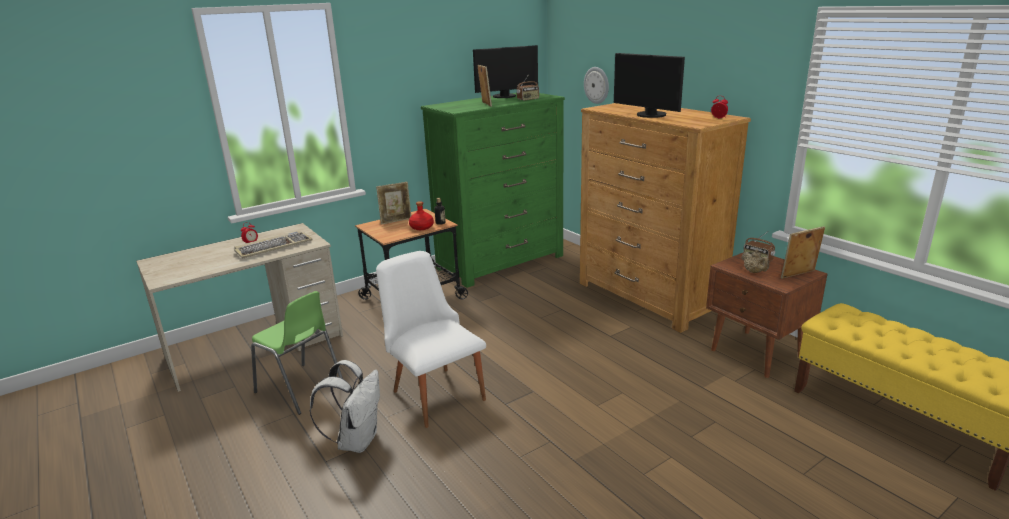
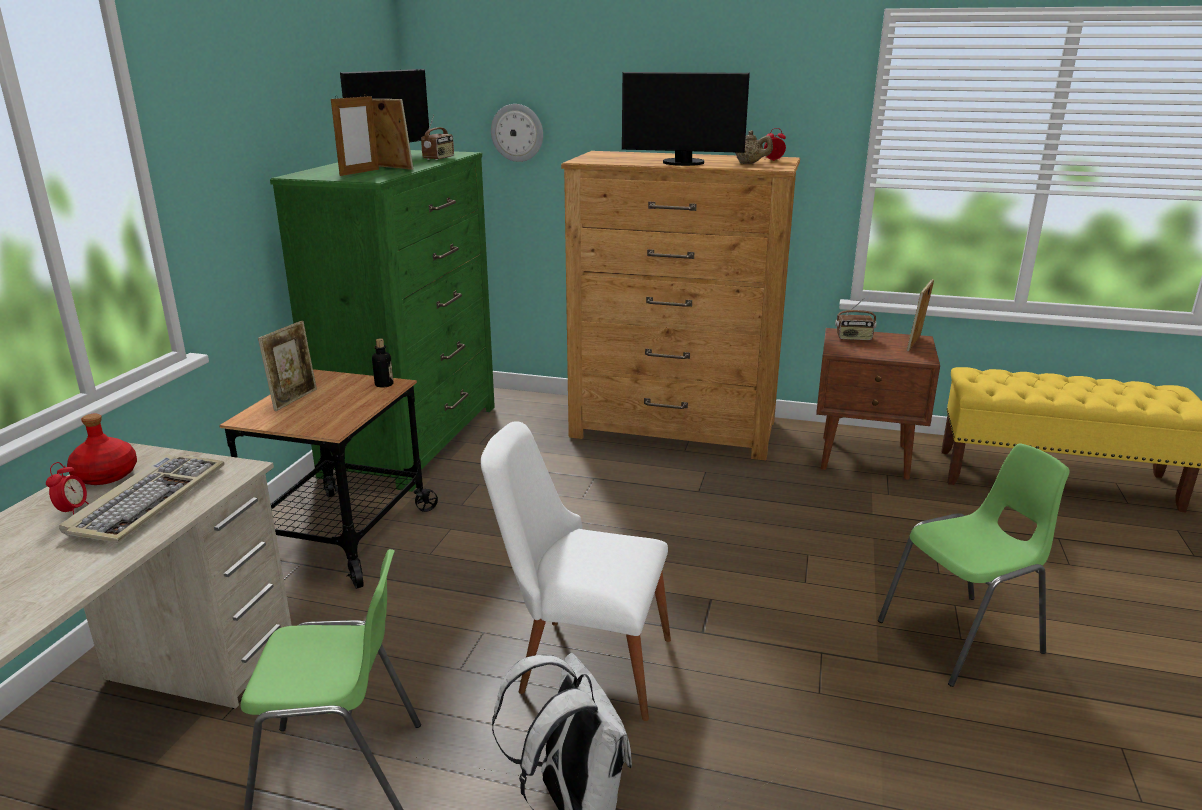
camera: 40 degrees left, 0 degrees up
(422, 227) = (363, 398): red bottle -> red bottle (107, 475)
(464, 106) = (359, 172): none -> picture frame
(645, 474) = (962, 638): none -> green chair
(754, 272) = (874, 351): beige teapot -> beige teapot (749, 163)

